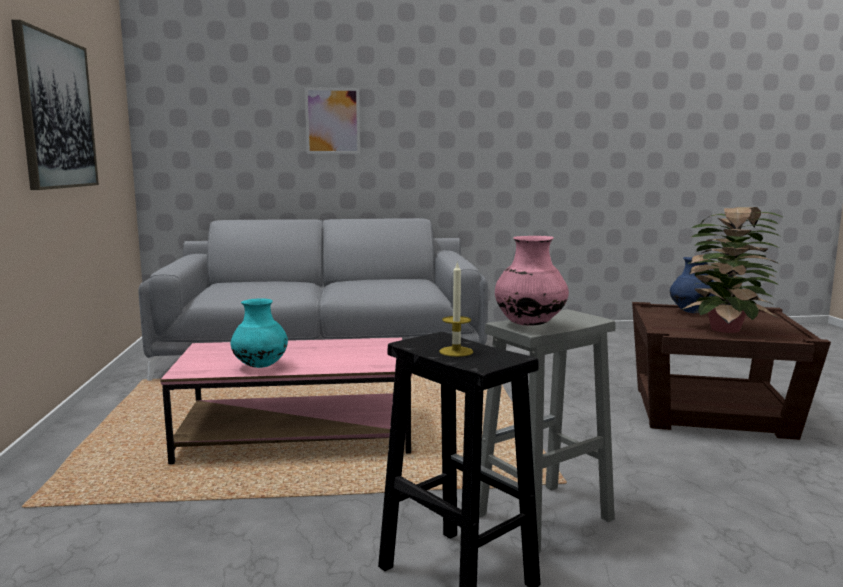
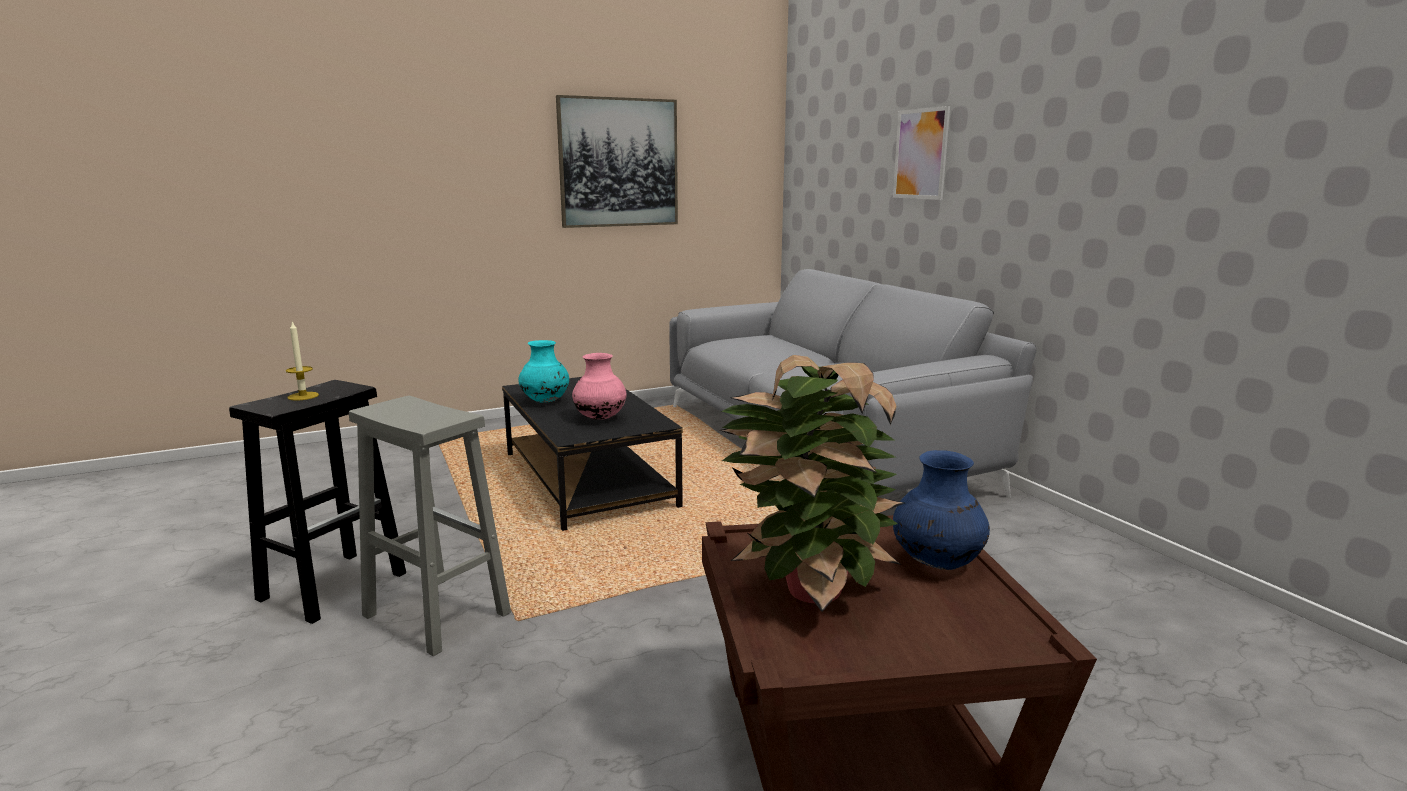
camera: 70 degrees right, 5 degrees up
(299, 434) = (588, 480): pink coffee table -> black coffee table
(529, 324) = (398, 407): pink vase -> pink vase (600, 418)

